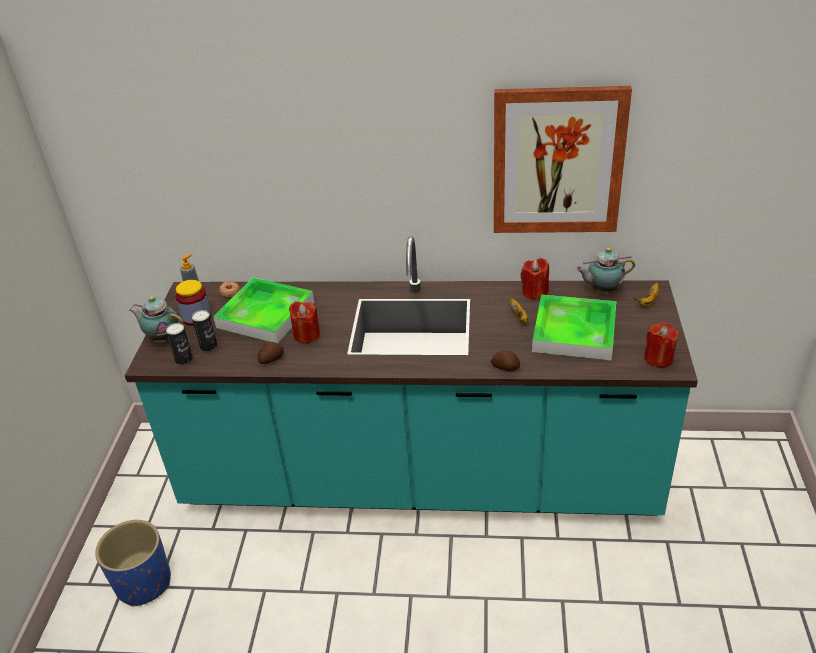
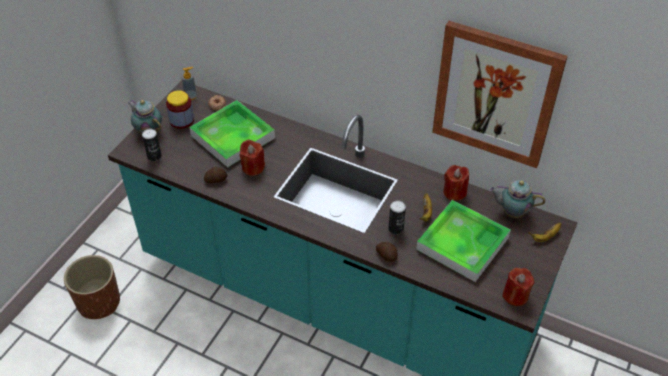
camera: 20 degrees right, 10 degrees up
(143, 583) = (98, 302): blue planter -> brown planter
(208, 346) = (177, 151): can -> can (396, 228)

